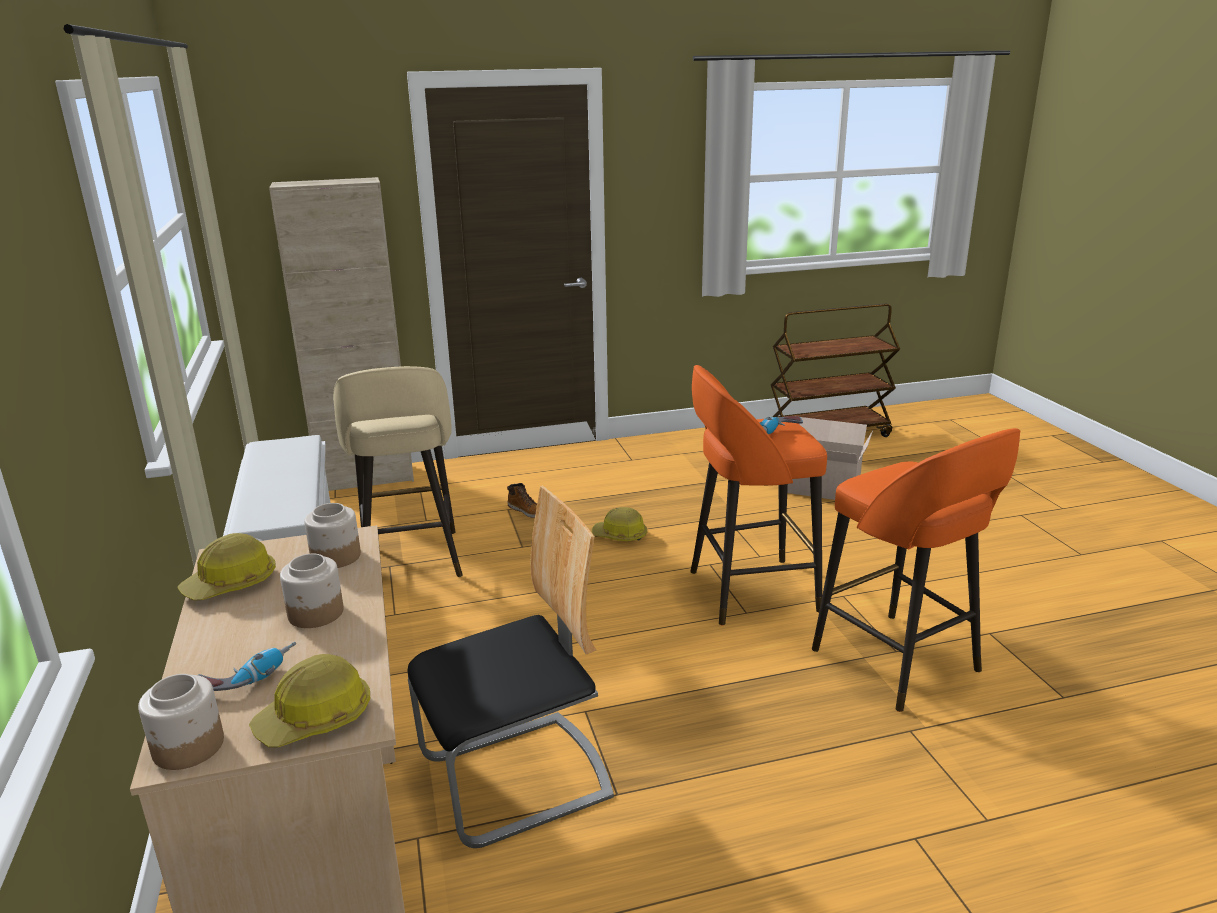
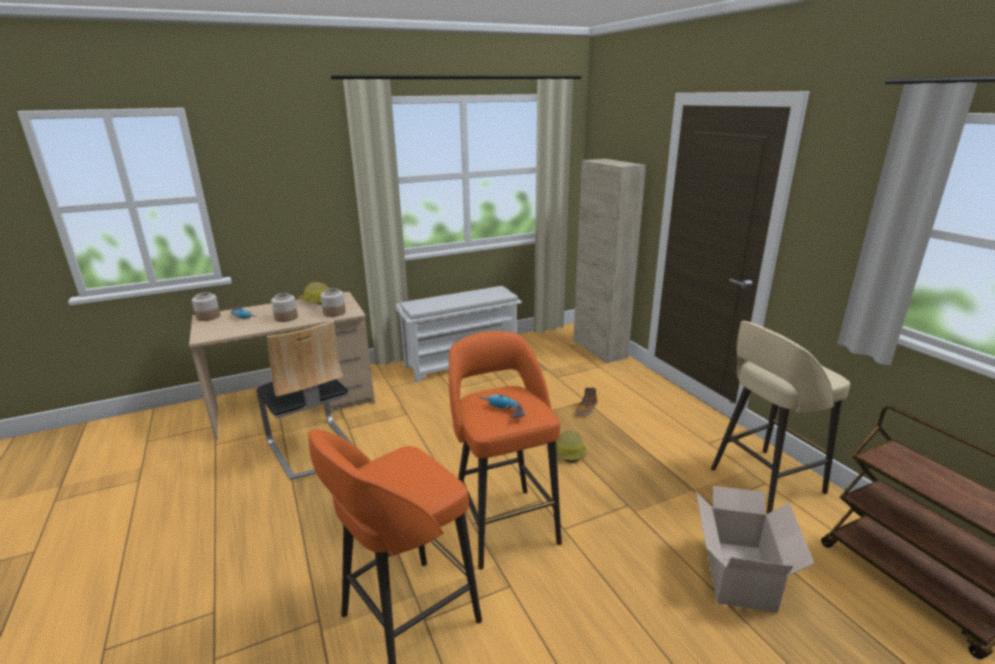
camera: 80 degrees right, 0 degrees up
(316, 718) = (211, 330): hard hat -> none
(410, 561) = (506, 382): beige stool -> beige stool (763, 481)

